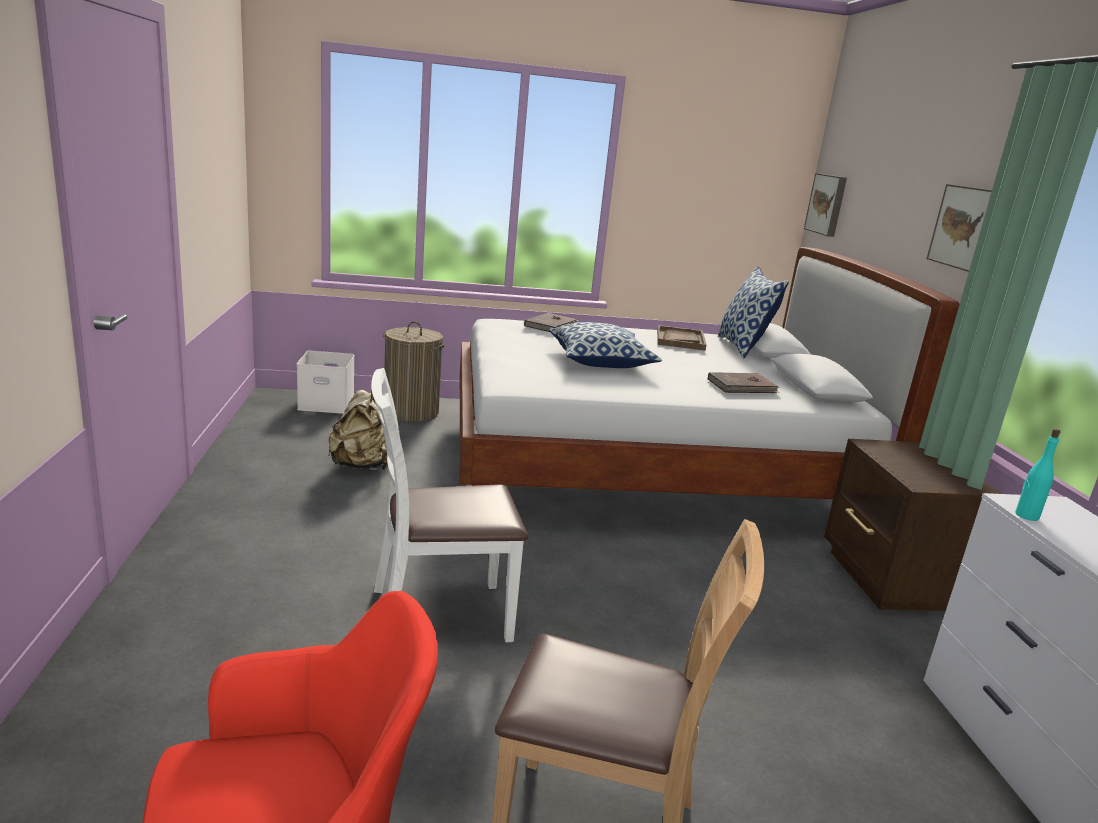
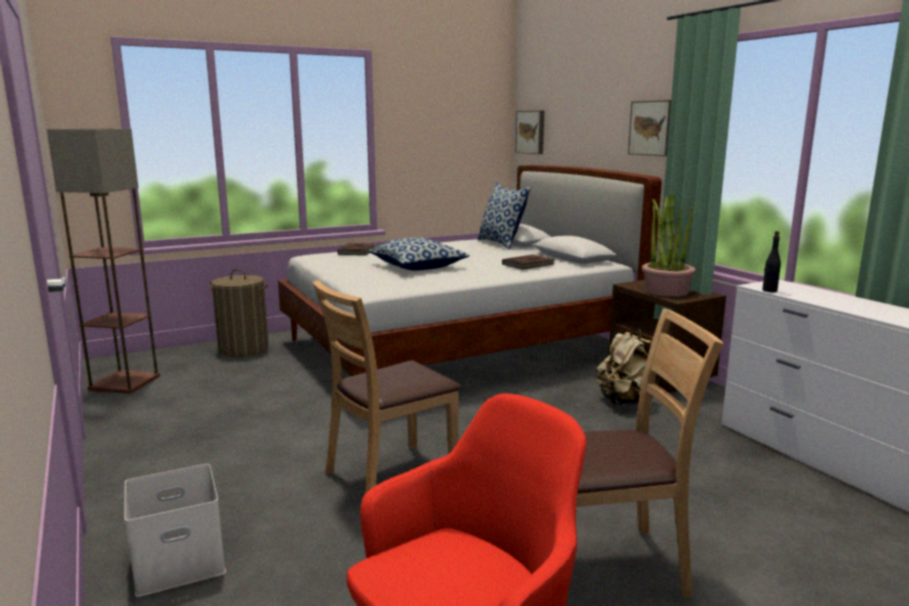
camera: 20 degrees left, 5 degrees down
(271, 423) = (124, 382): none -> floor lamp
(327, 403) = (163, 357): white storage box -> white storage box (181, 560)
(361, 466) = (236, 395): beige backpack -> beige backpack (624, 402)
(438, 616) = (390, 475): white chair -> brown chair
(680, 340) = (456, 246): brown tray -> none
(916, 467) = (666, 291): none -> potted plant
(1026, 516) = (769, 291): turquoise bottle -> black bottle

